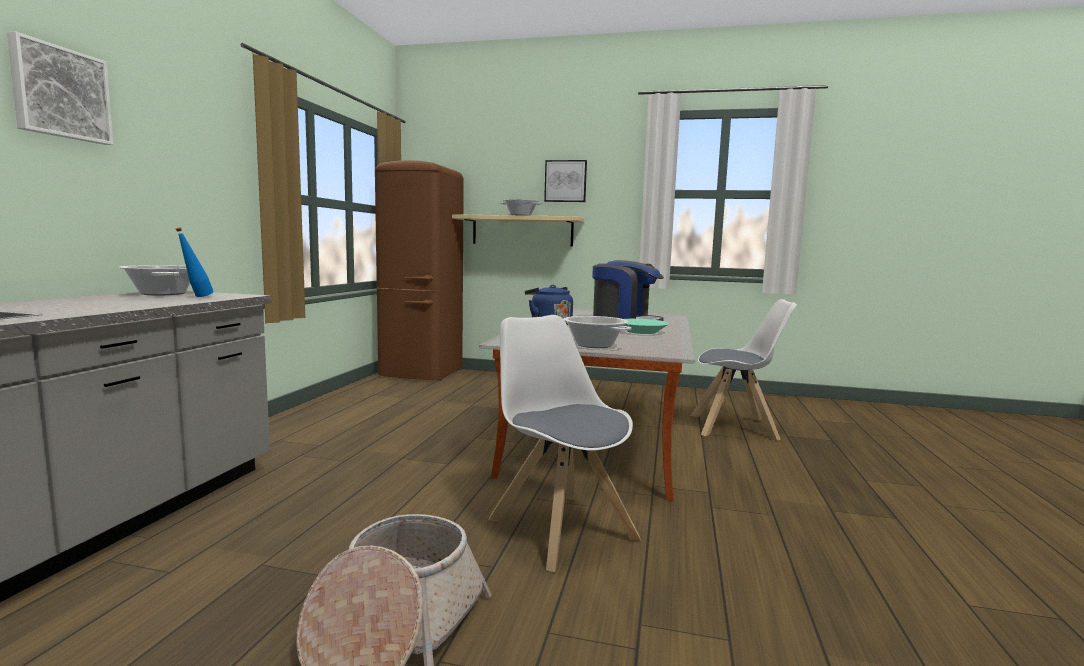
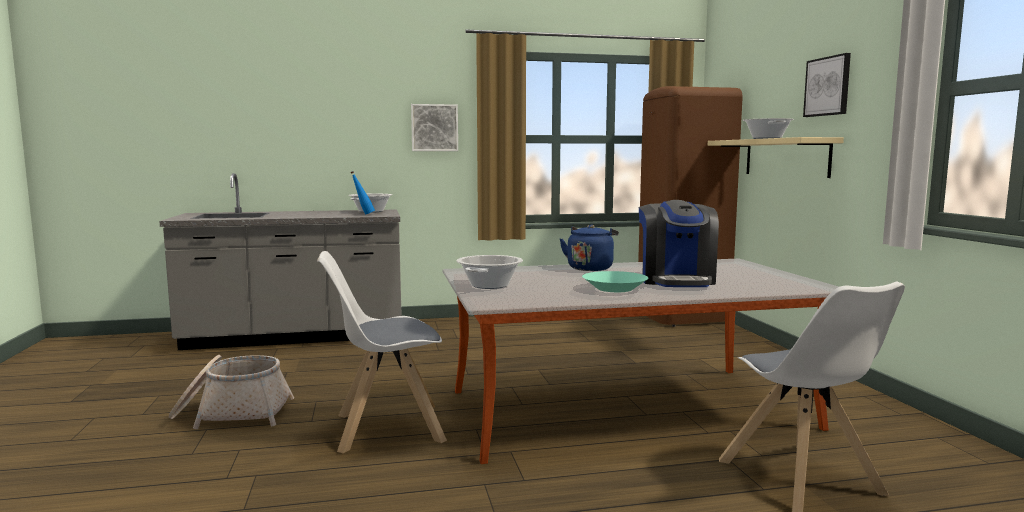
camera: 65 degrees right, 0 degrees up
(60, 93) = (341, 97): picture -> picture (434, 128)
(559, 527) = (385, 428): chair -> chair turned 135 degrees counterclockwise

